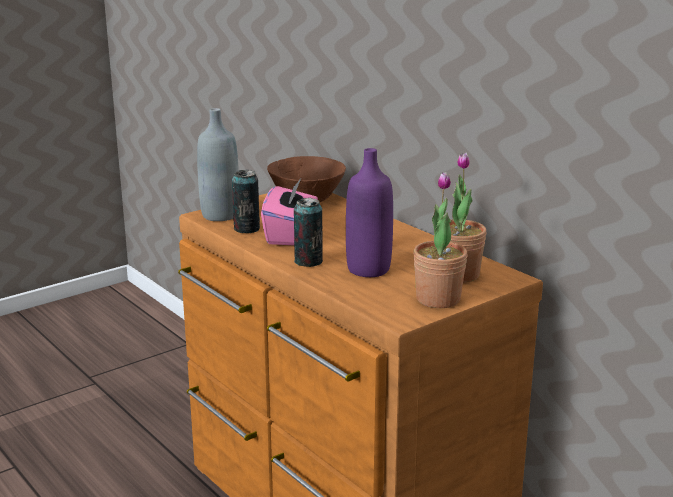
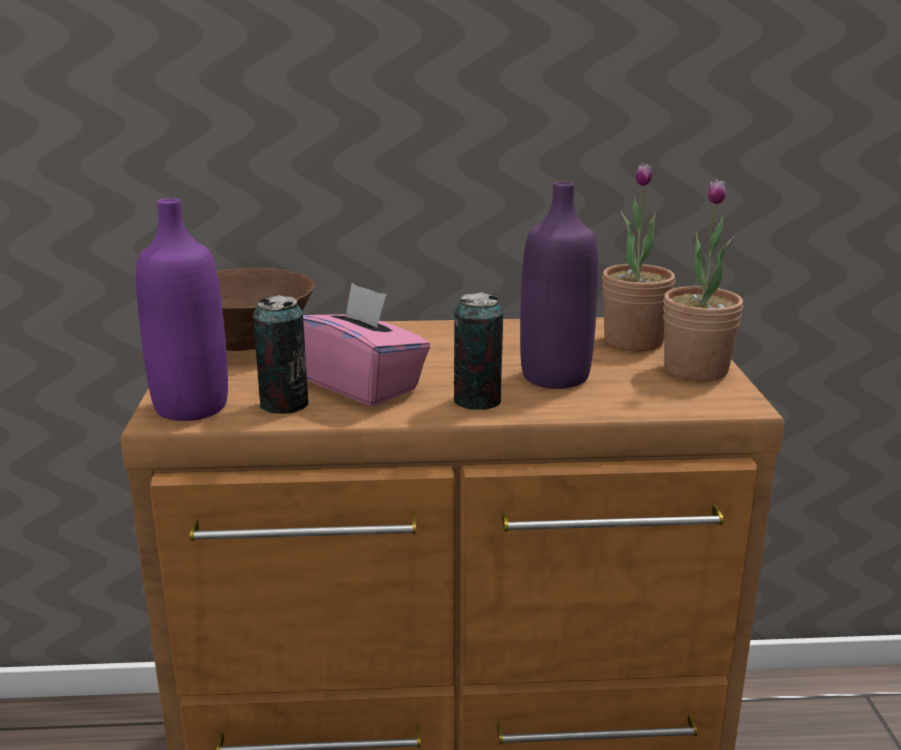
camera: 55 degrees left, 0 degrees up
(220, 215) = (191, 407): grey bottle -> purple bottle

